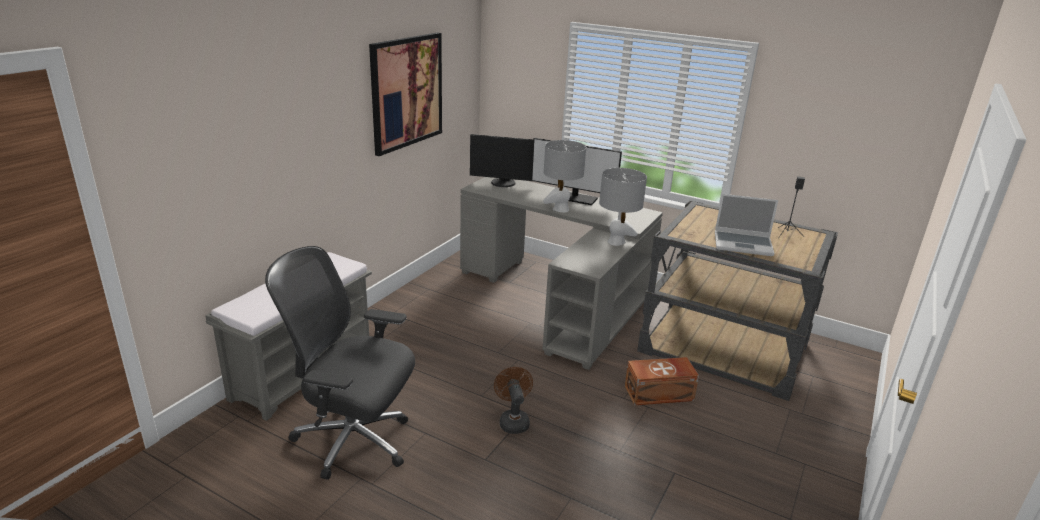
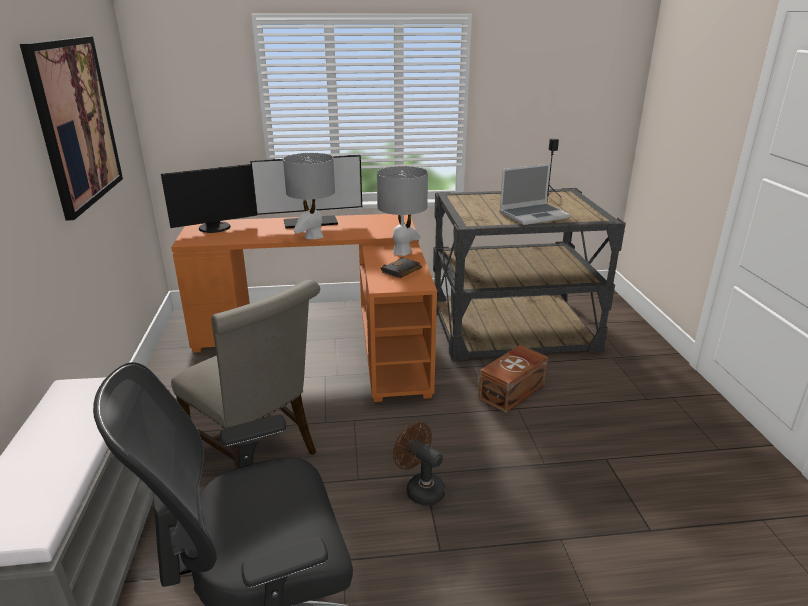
camera: 35 degrees left, 0 degrees up
(437, 354) = (258, 456): none -> beige chair
(561, 298) = (329, 339): grey desk -> orange desk
(593, 256) = (401, 271): none -> black book

